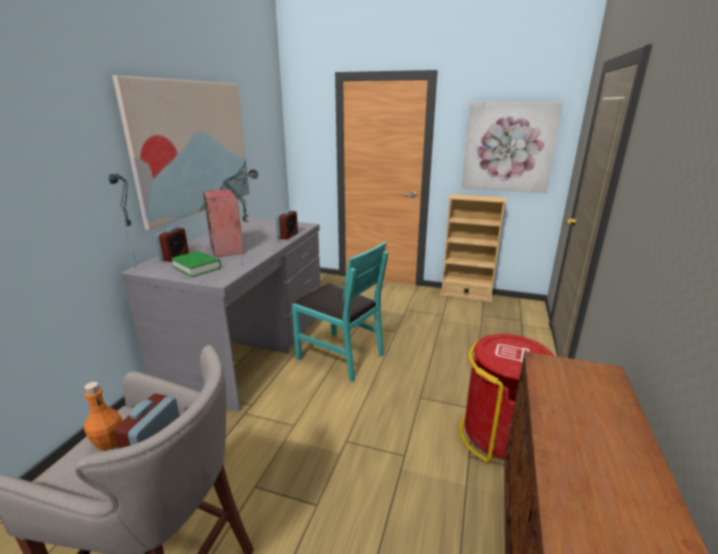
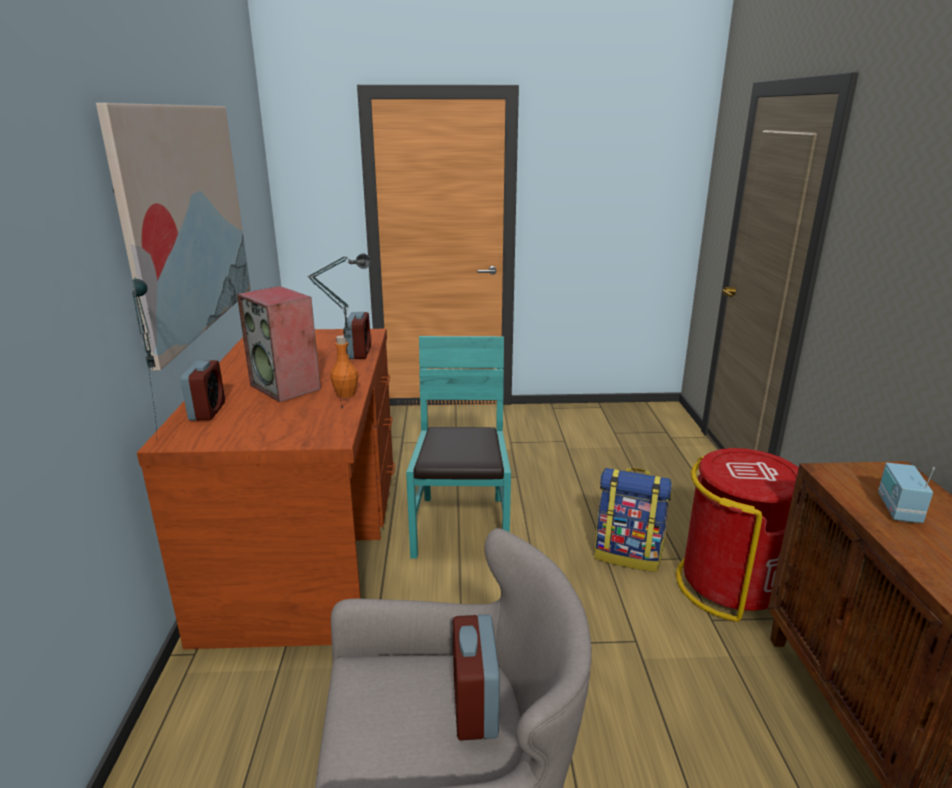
camera: 20 degrees left, 0 degrees up
(109, 443) = (386, 713): orange bottle -> orange bottle (345, 394)
(197, 267) = (268, 423): green book -> none
(249, 347) = (309, 543): grey desk -> brown desk
(340, 355) = (461, 526): turquoise chair -> turquoise chair turned 105 degrees counterclockwise
(437, 397) = (628, 555): none -> backpack
(466, 295) = (577, 408): beige bookcase -> none
(508, 147) = (622, 194): picture -> none
(574, 401) = (898, 509): none -> radio

